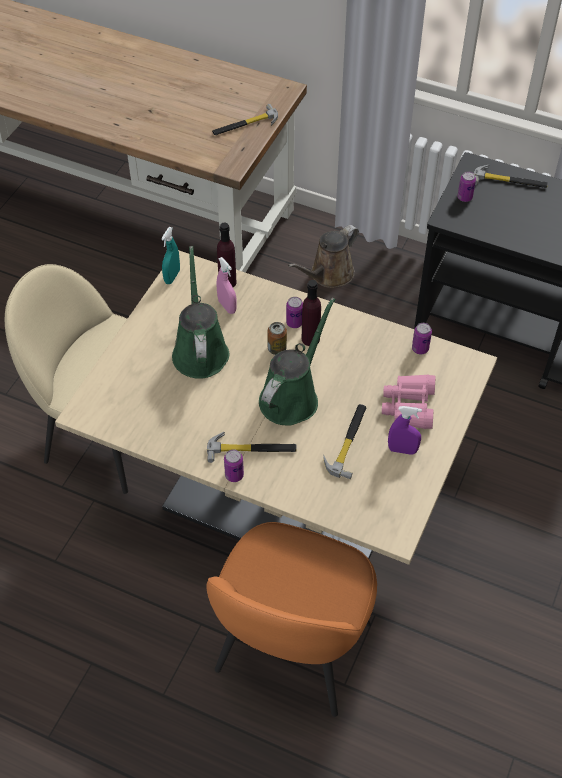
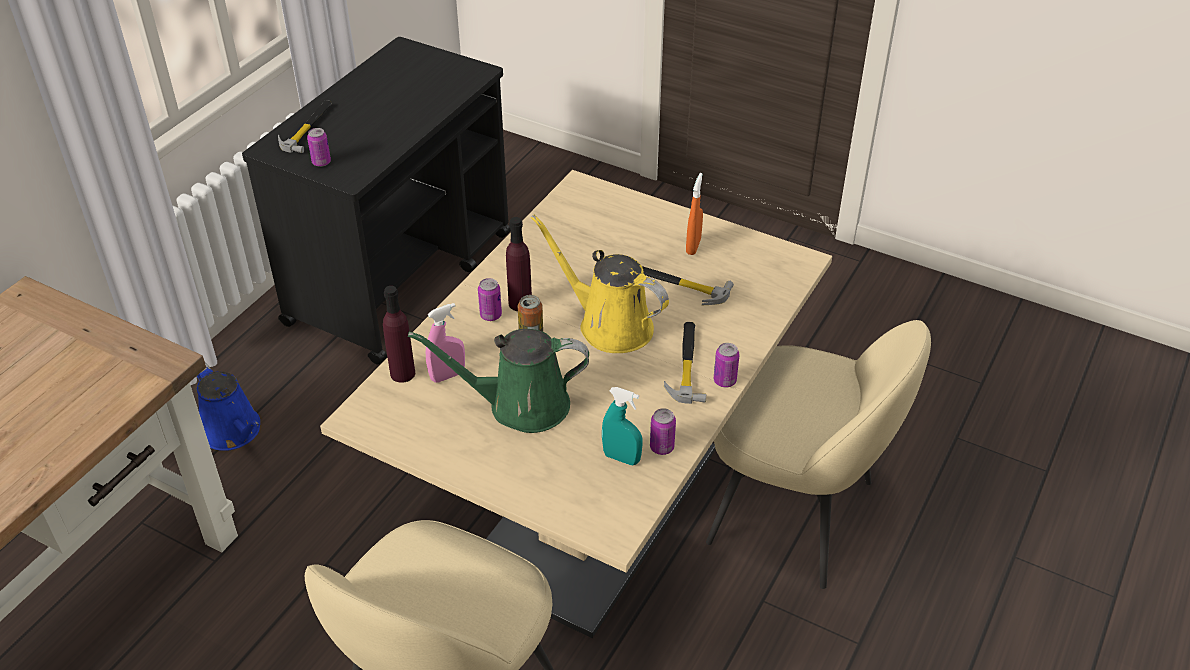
camera: 85 degrees left, 10 degrees down
(172, 276) = (375, 430): turquoise spray bottle -> turquoise spray bottle (621, 458)
(245, 125) = (81, 342): hammer -> none
(291, 651) = (796, 514): orange chair -> beige chair
(292, 396) = (609, 325): green watering can -> yellow watering can
(329, 275) = (234, 432): brown watering can -> blue watering can
(402, 450) = (693, 246): purple spray bottle -> orange spray bottle
(409, 406) = (633, 235): pink binoculars -> none
(420, 349) = (551, 220): can -> can (661, 447)

